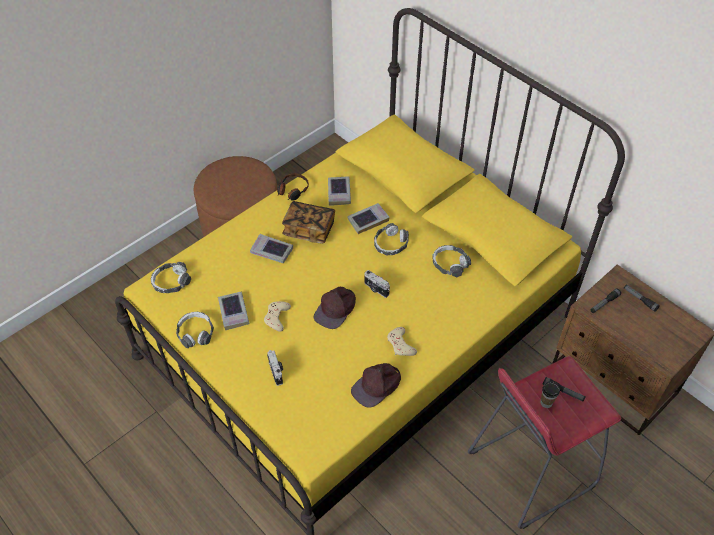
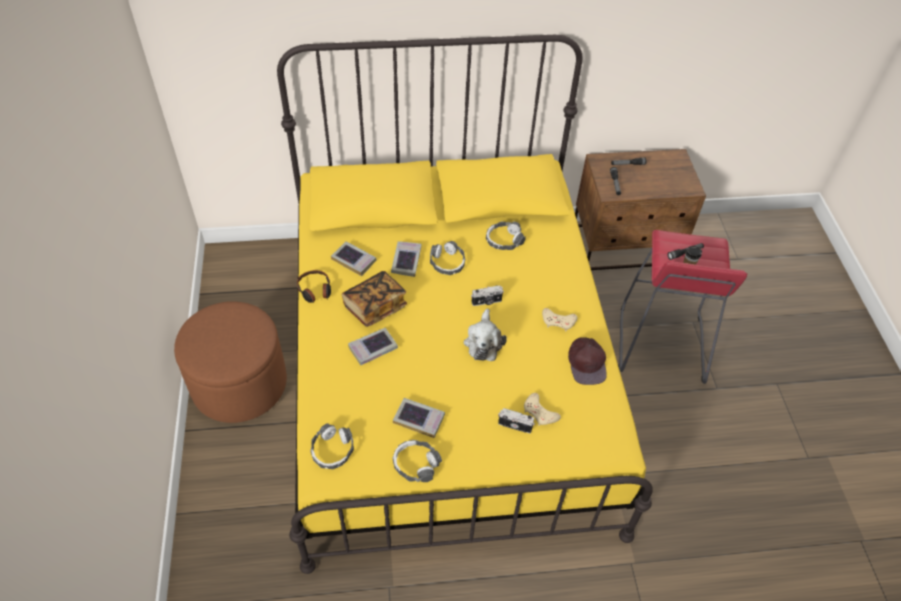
camera: 55 degrees left, 0 degrees up
(277, 317) = (454, 389): beige game controller -> beige game controller (539, 412)
(336, 309) = (483, 342): brown cap -> plush toy

